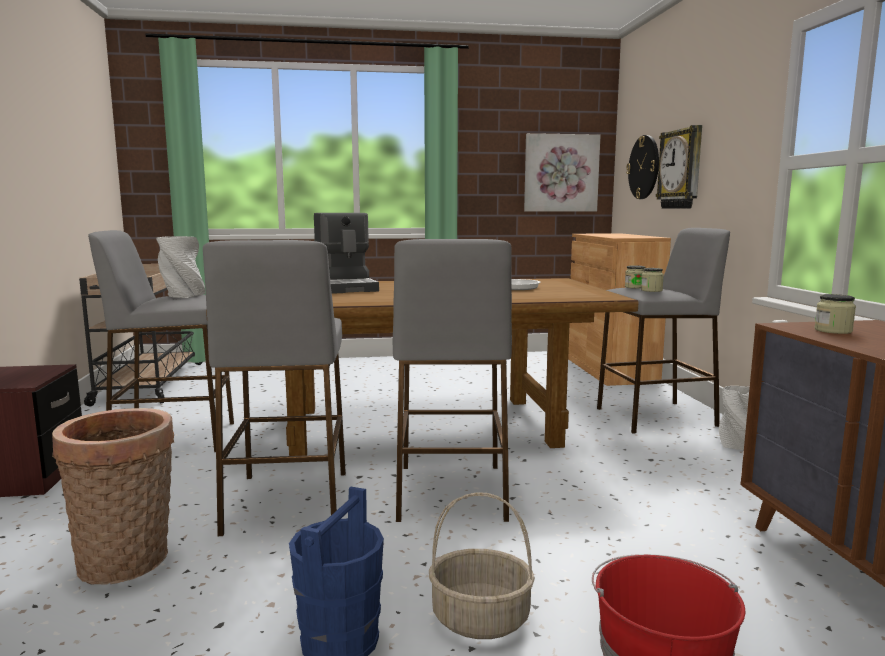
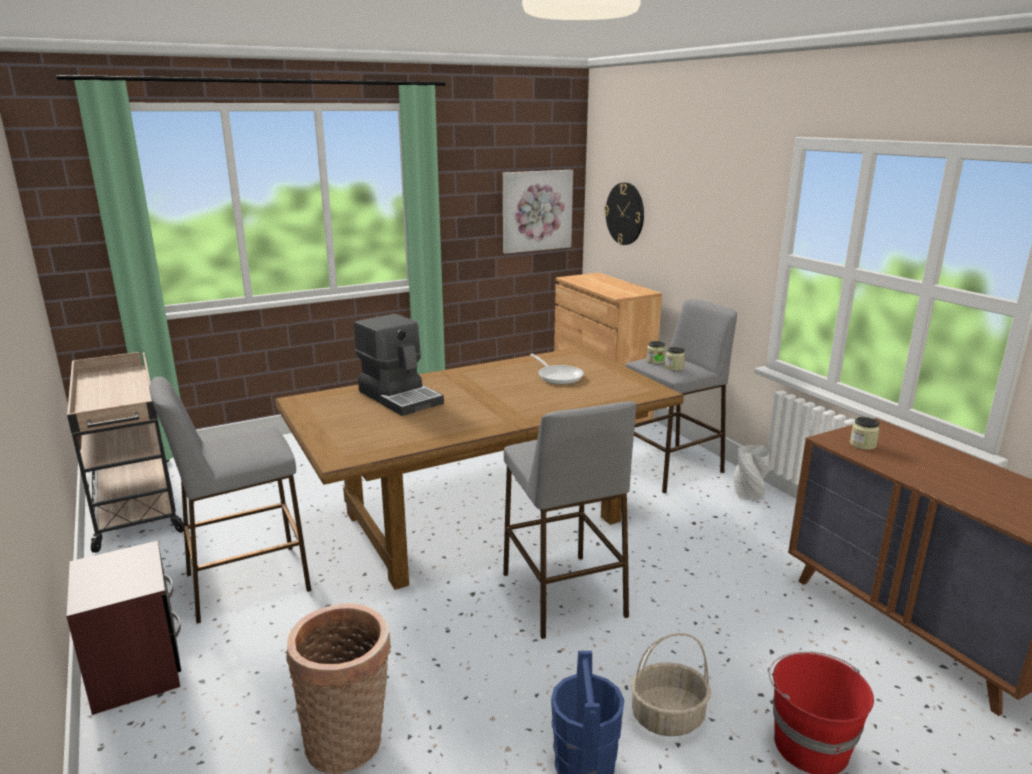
camera: 20 degrees left, 10 degrees up
(182, 295) = (246, 440): grey vase -> none
(287, 502) = (433, 639): grey stool -> none
(681, 169) = (671, 229): wall clock -> none

